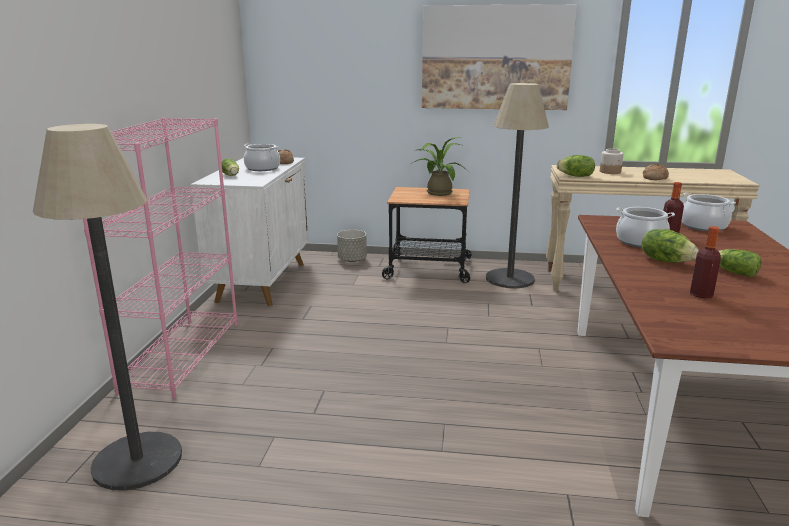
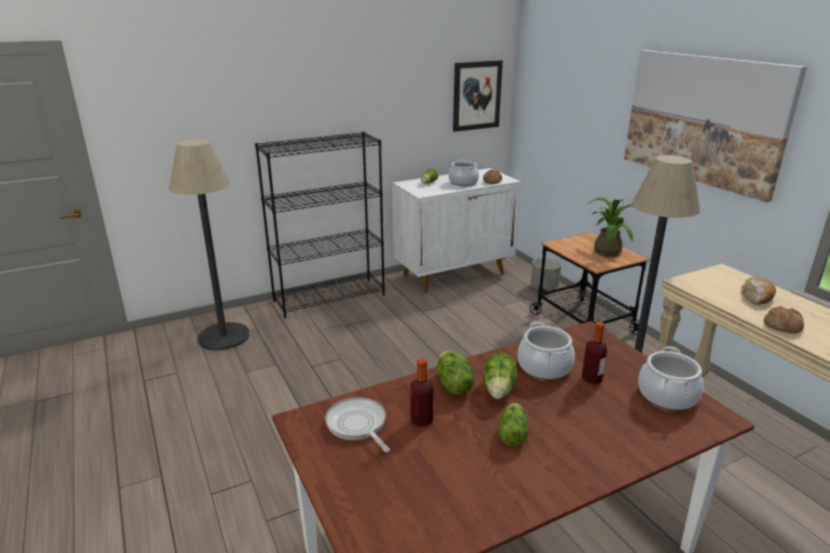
camera: 55 degrees right, 5 degrees up
(182, 355) = (330, 297): pink bookcase -> black bookcase
(226, 72) = (476, 95): none -> picture
(576, 176) = (691, 284): lettuce -> lettuce (453, 385)
(610, 172) = (756, 297): jar -> bread
(696, 318) = (357, 425): none -> frying pan

